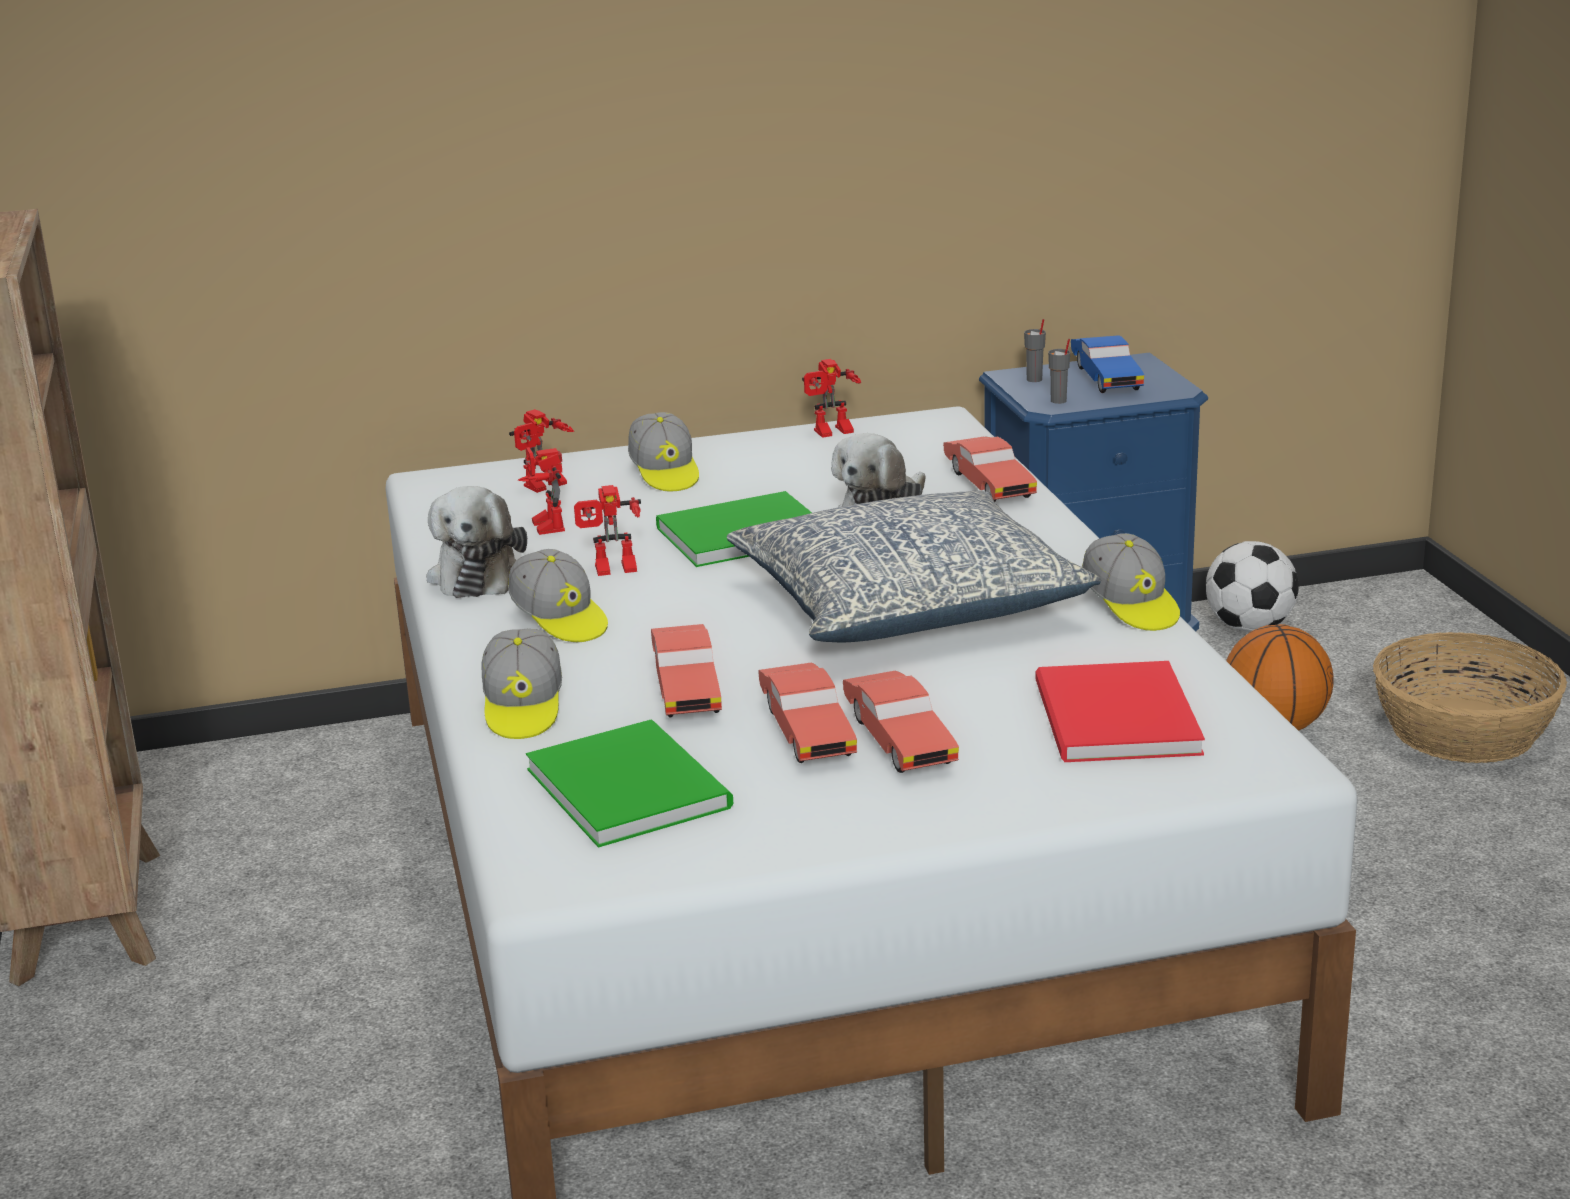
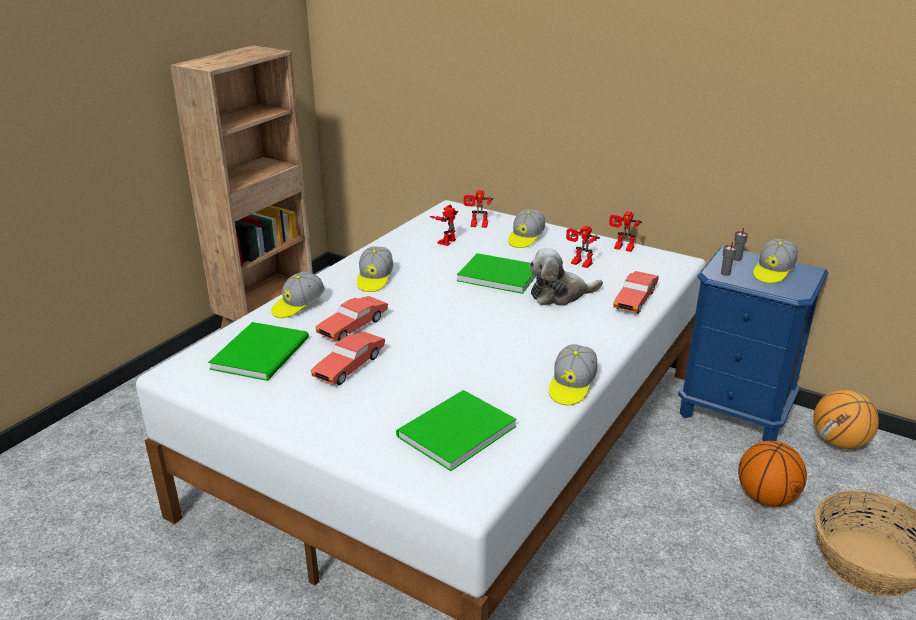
camera: 45 degrees right, 5 degrees up
(477, 575) = (389, 249): plush toy -> none
(613, 571) = (429, 269): toy robot -> toy robot (579, 264)
(899, 740) = (367, 389): red toy car -> none
(908, 604) = (491, 336): pillow -> none
(1105, 378) = (773, 272): blue toy car -> cap
(1112, 720) = (452, 432): red book -> green book
(1249, 627) = (839, 443): football -> basketball

